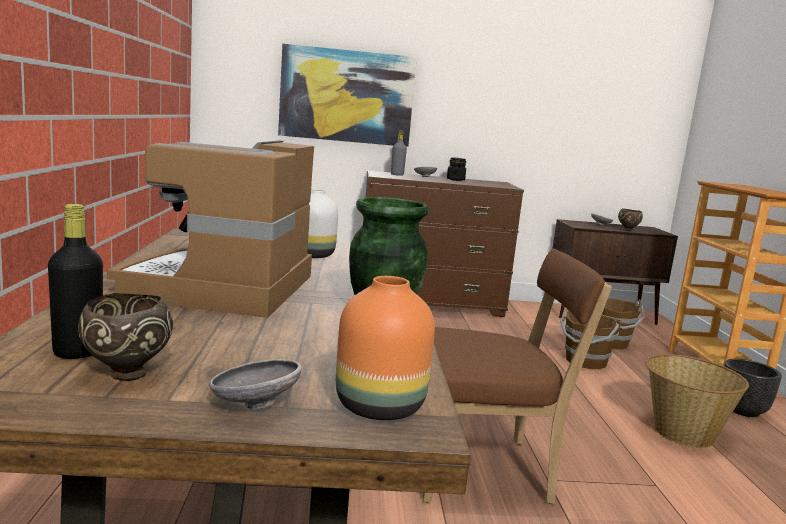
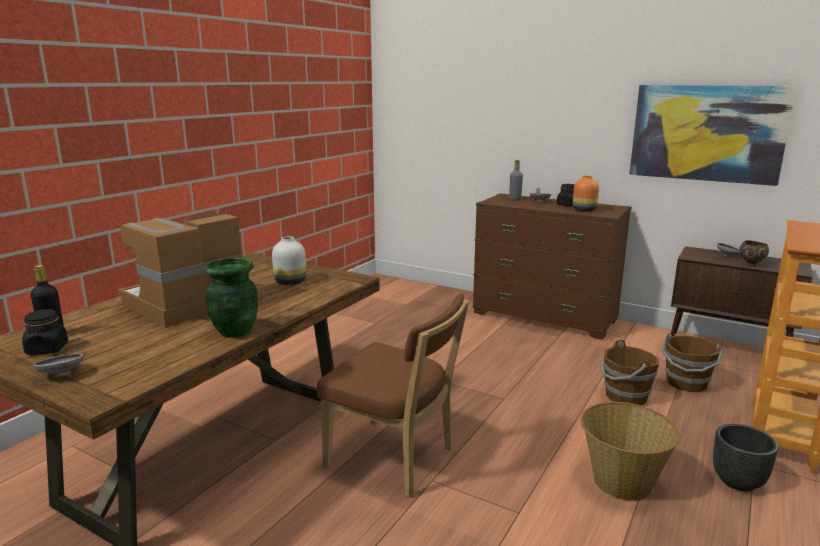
camera: 35 degrees right, 5 degrees up
(125, 374) = (47, 349): brown bowl -> black jar
(346, 96) = (482, 129): picture -> picture (706, 133)
(378, 408) = (103, 388): orange vase -> orange vase (583, 210)

